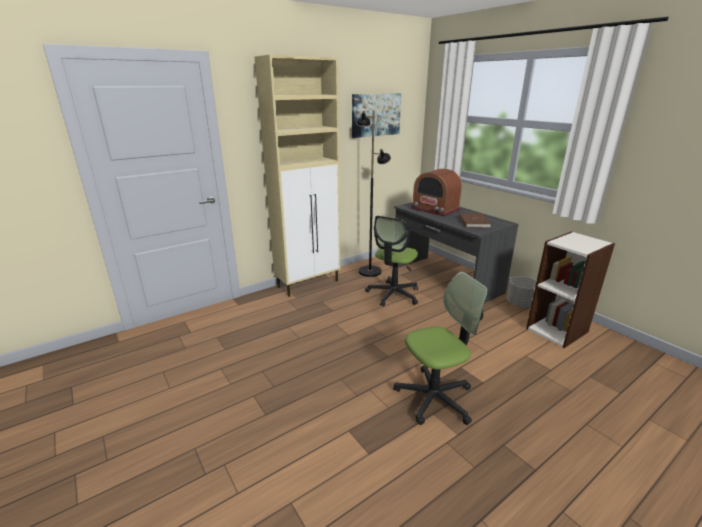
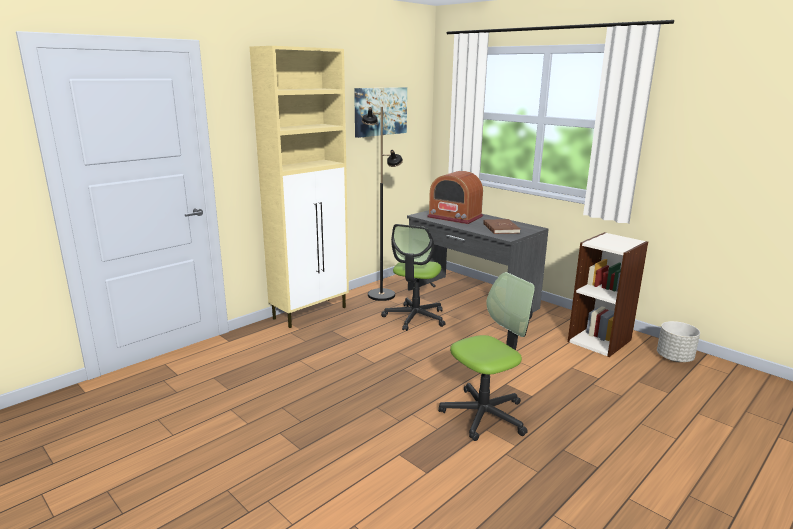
camera: 10 degrees left, 5 degrees down
(519, 304) = (556, 318): grey planter -> grey planter (674, 358)

